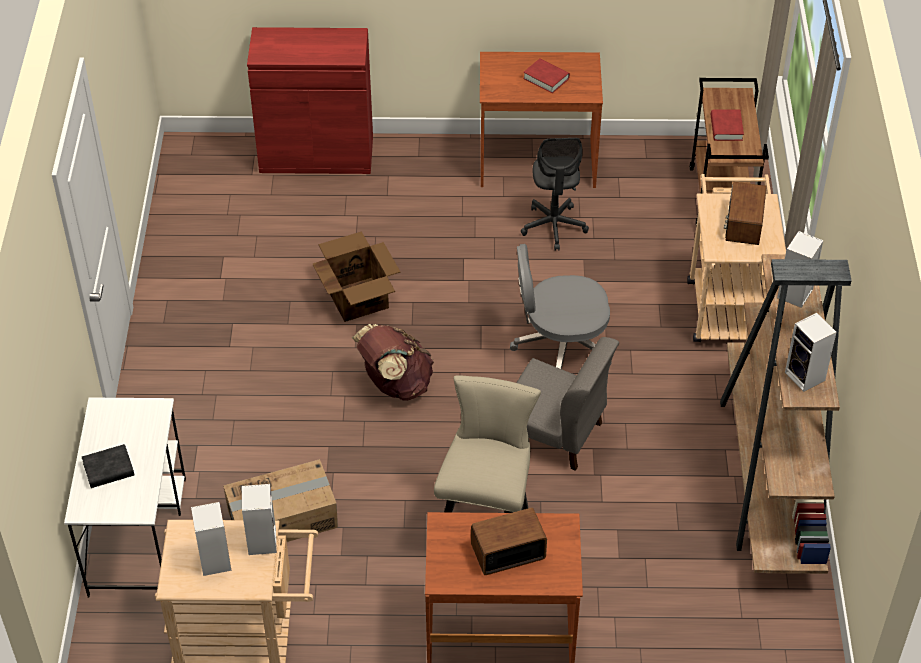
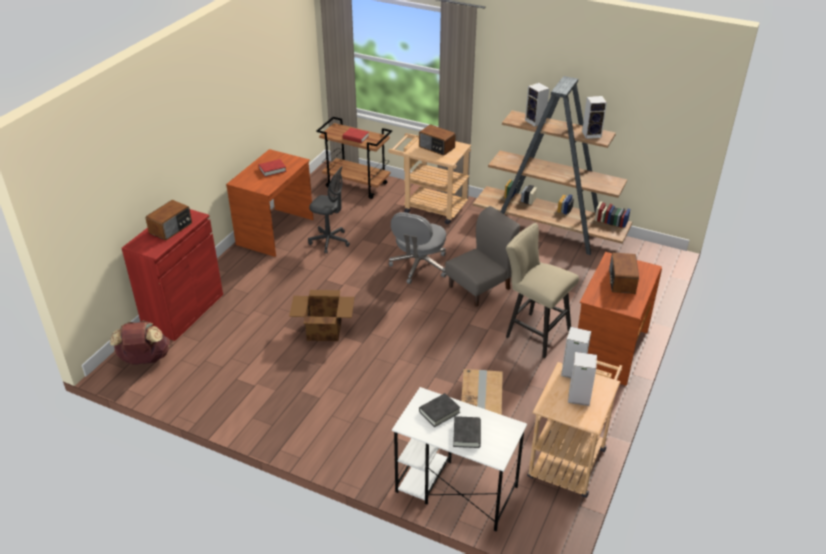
camera: 65 degrees left, 10 degrees down
(136, 431) = (439, 412): none -> black book
(314, 48) = (171, 228): none -> radio
(395, 384) = (404, 335): brown backpack -> brown backpack (145, 360)

